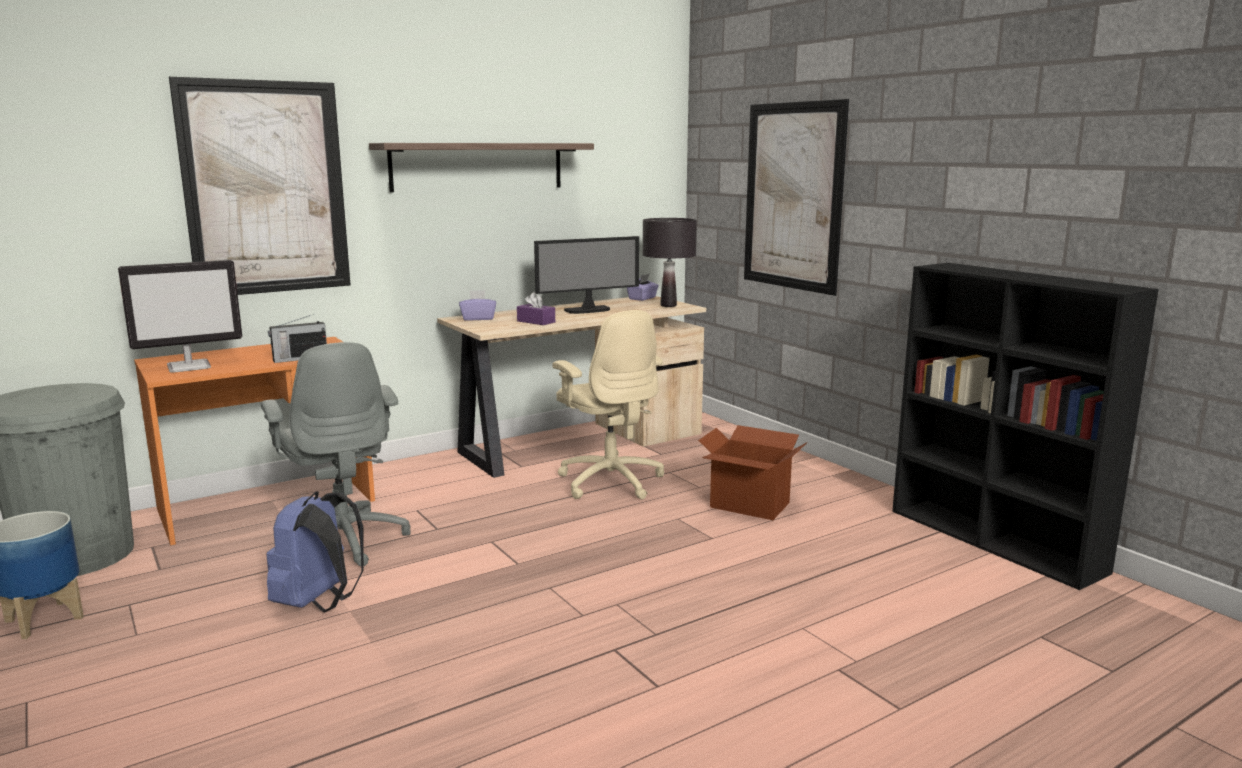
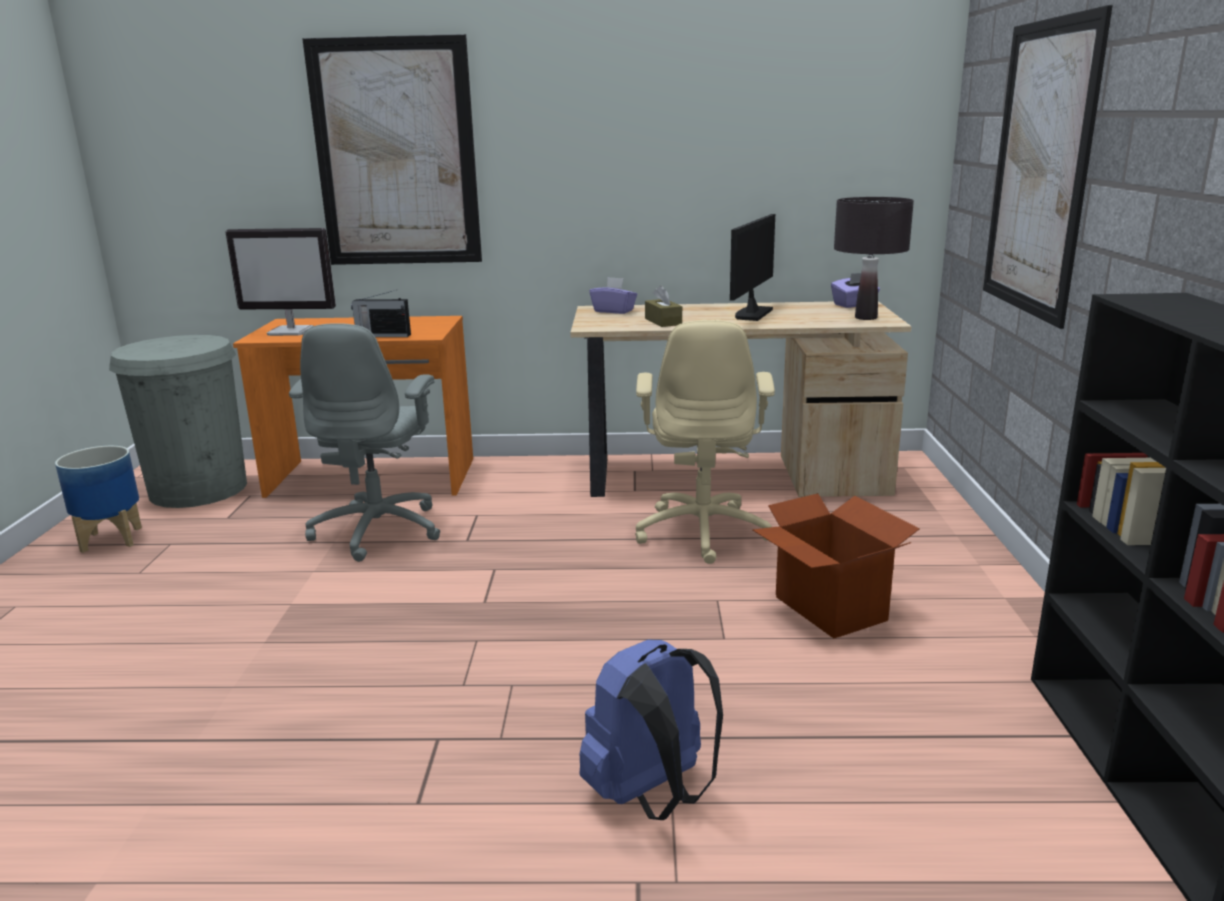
camera: 35 degrees right, 5 degrees up
(319, 603) = (281, 587): blue backpack -> blue backpack (652, 795)
(478, 166) = (637, 127): shelf -> none
(536, 321) = (663, 321): purple tissue box -> brown tissue box
(588, 310) = (752, 314): monitor -> monitor turned 105 degrees clockwise

